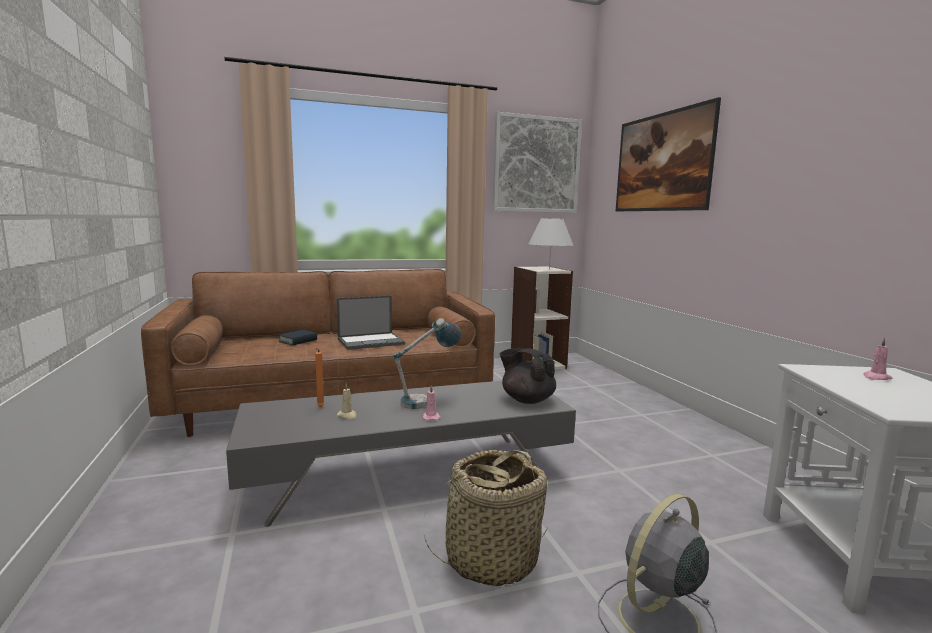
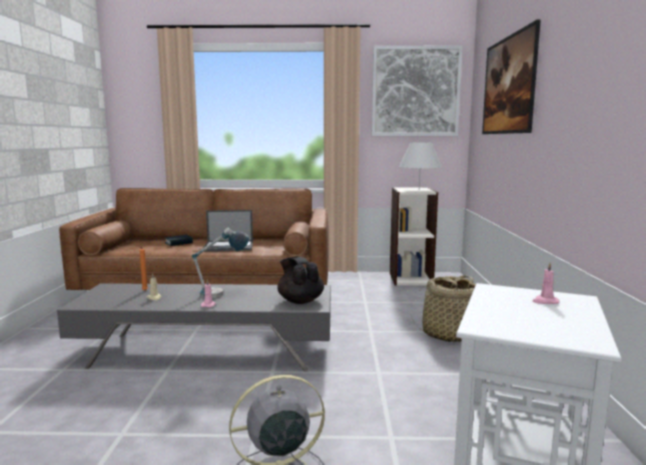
camera: 20 degrees right, 0 degrees up
(490, 559) = (203, 414): basket -> basket (447, 334)

